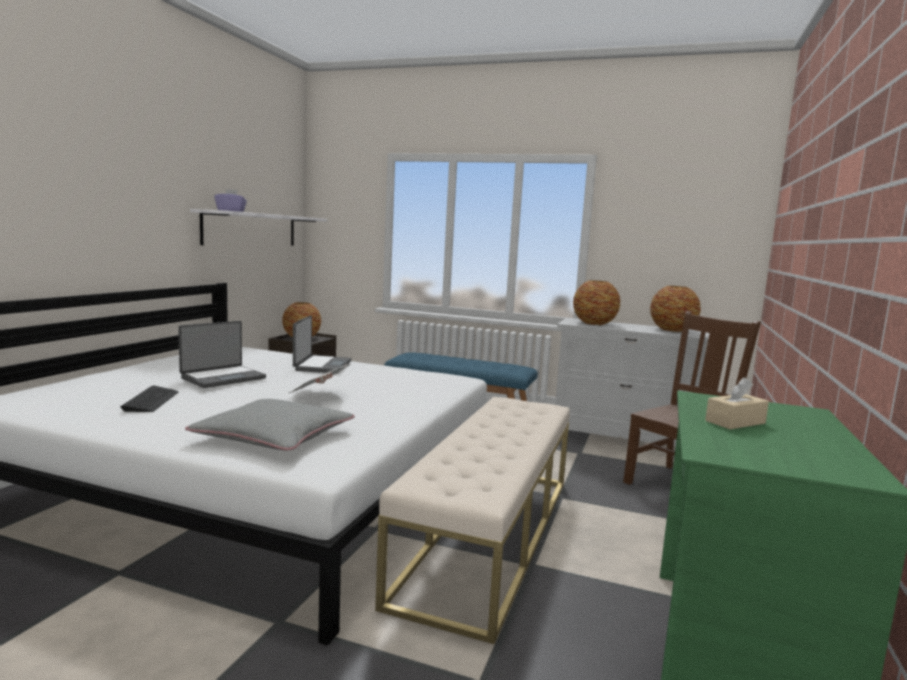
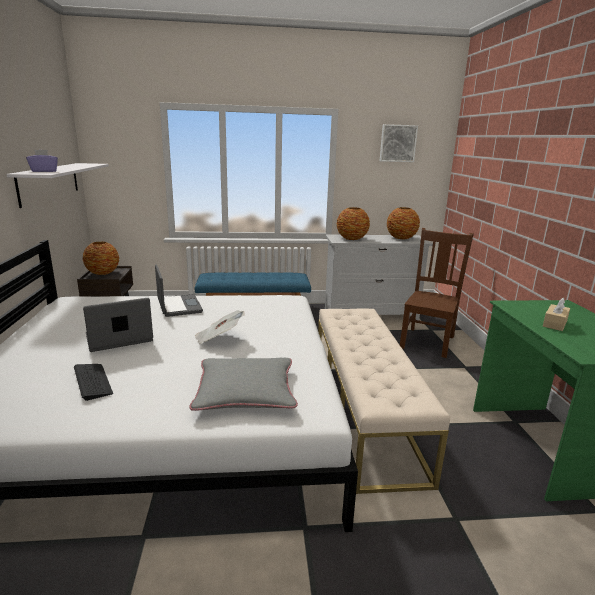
camera: 25 degrees left, 10 degrees up
(222, 378) = (119, 339): laptop -> laptop turned 135 degrees counterclockwise
(682, 199) = (397, 143): none -> picture

